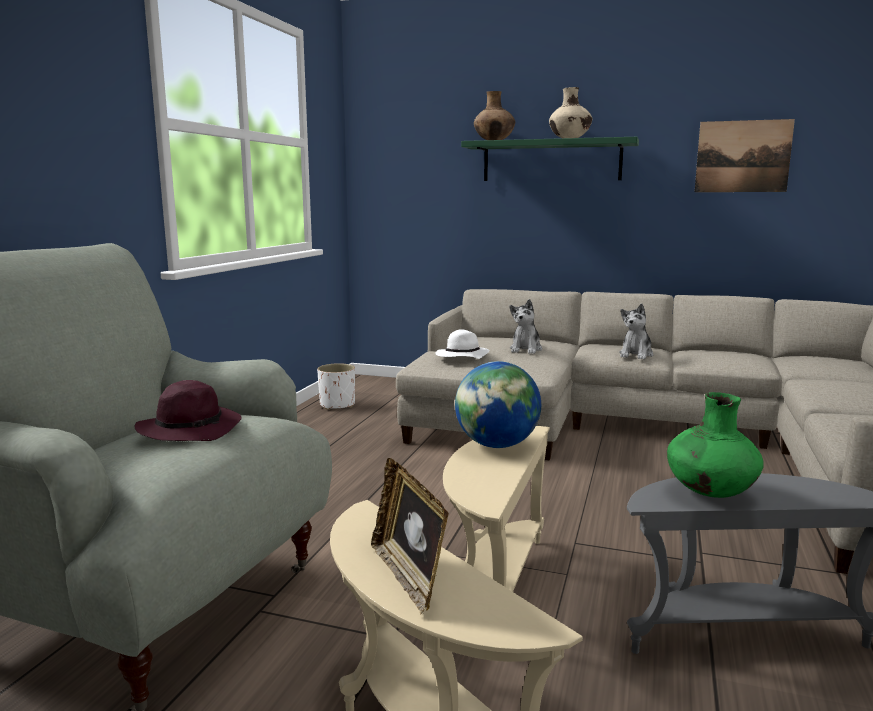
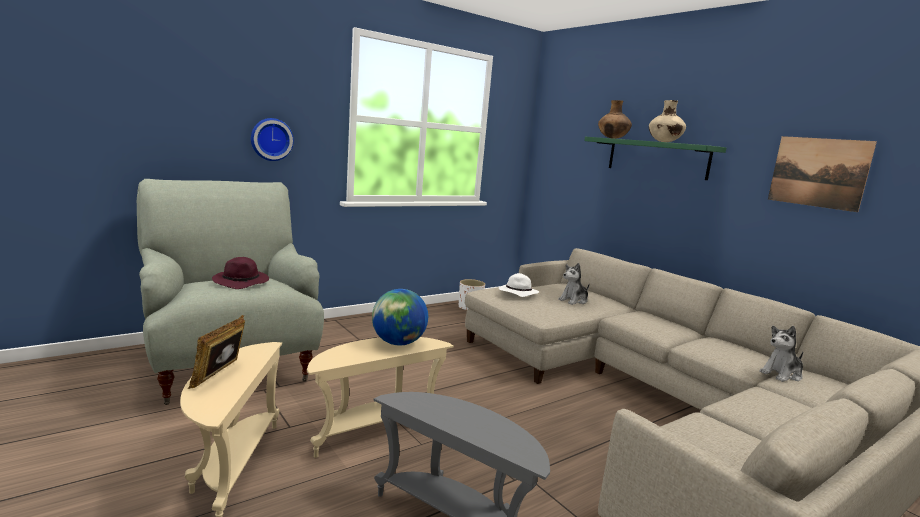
camera: 35 degrees right, 0 degrees up
(51, 165) = (271, 139): none -> wall clock
(636, 354) = (653, 327): plush toy -> plush toy (781, 374)
(709, 493) = (439, 410): green vase -> none

